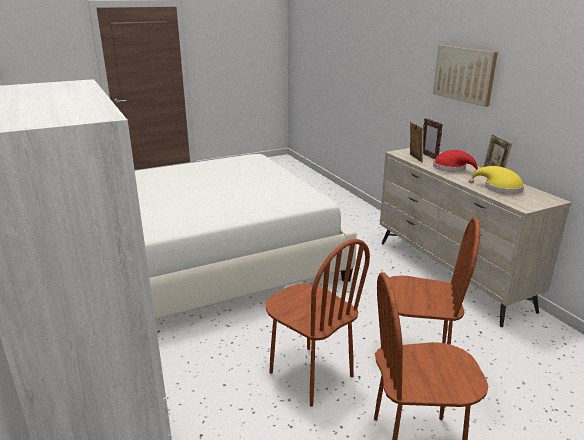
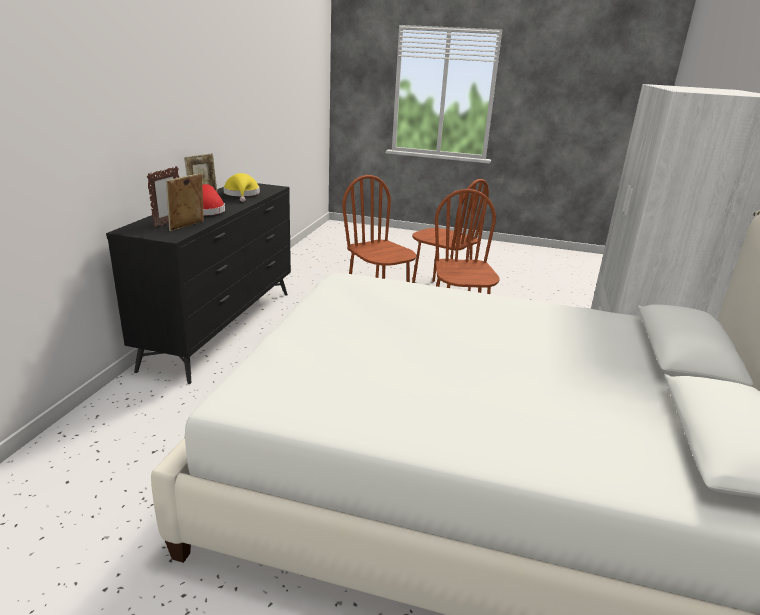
camera: 140 degrees left, 0 degrees up
(450, 274) = (223, 327): beige dresser -> black dresser
(464, 74) = (123, 98): picture -> none

